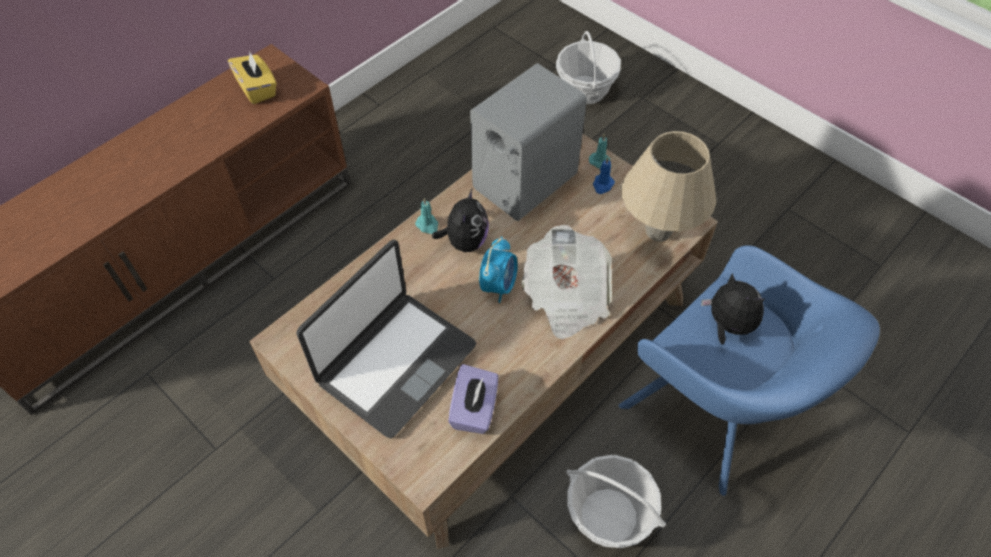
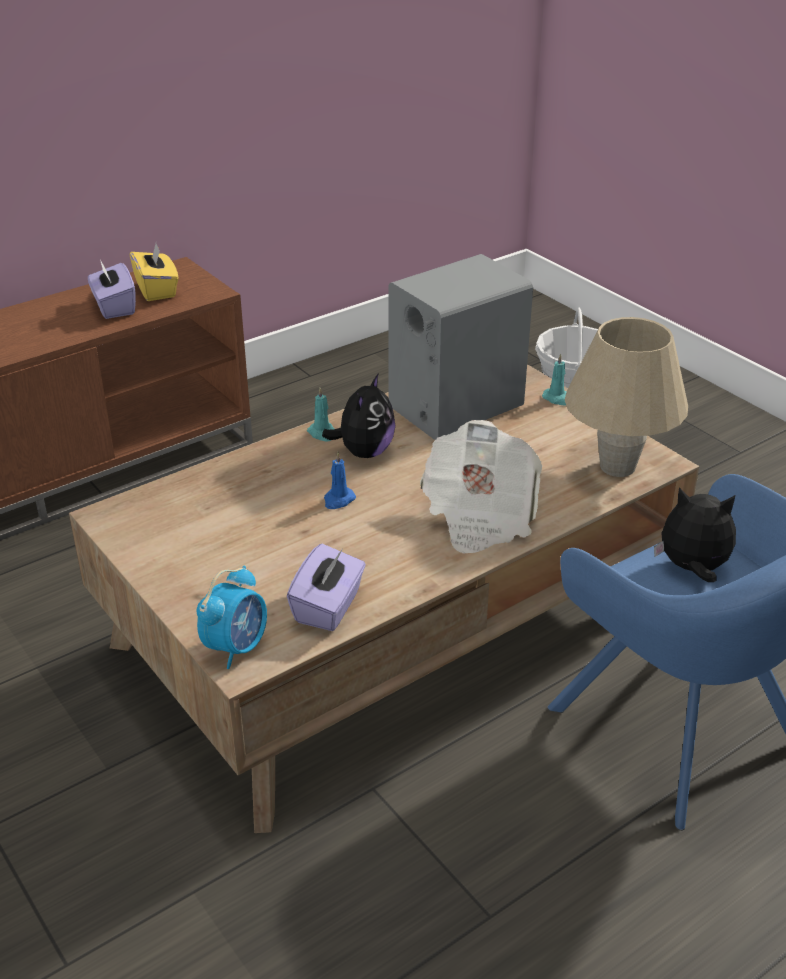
camera: 10 degrees right, 20 degrees down
(227, 115) = (114, 307): none -> purple tissue box
(395, 363) = (241, 552): laptop -> none
(498, 285) = (395, 495): alarm clock -> alarm clock (236, 647)
(602, 185) = (554, 419): blue candle -> blue candle (338, 500)
(608, 516) = (505, 830): basket -> none
(727, 325) = (692, 569): plush toy -> plush toy turned 45 degrees counterclockwise

